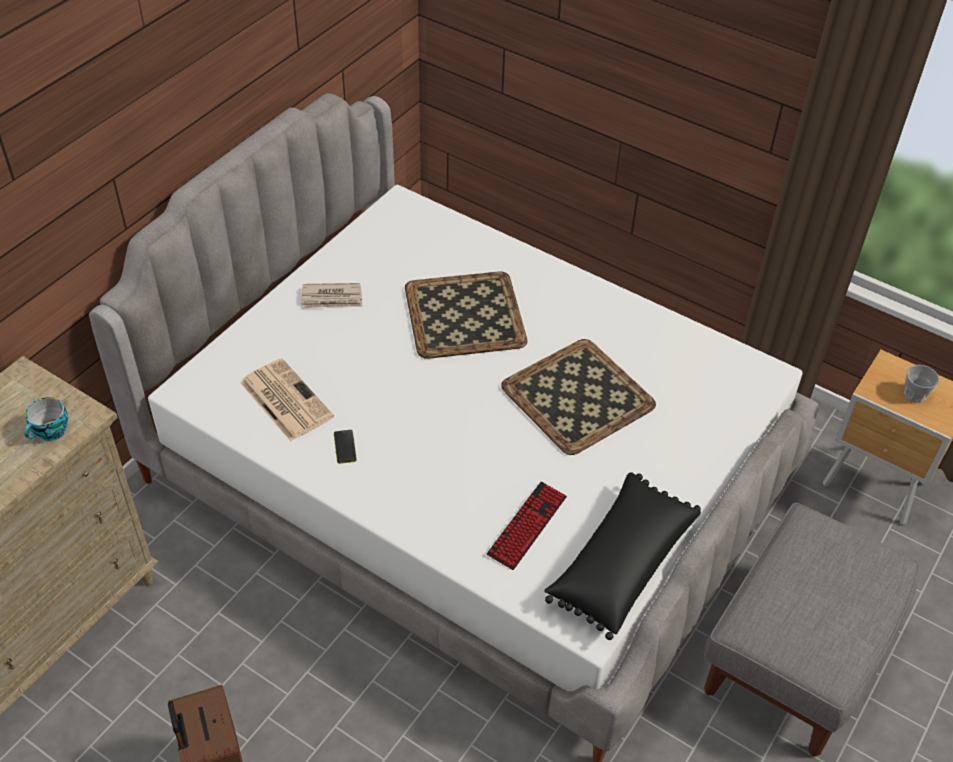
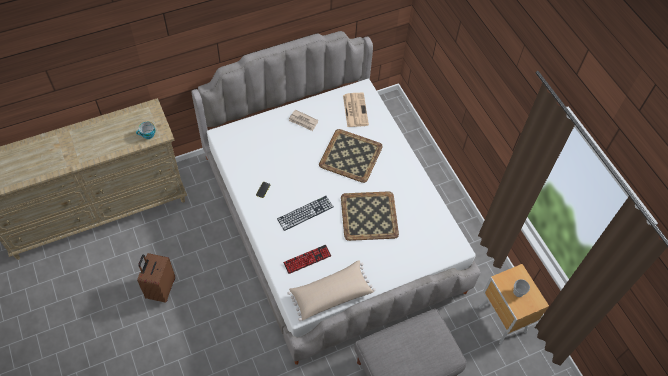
camera: 30 degrees right, 10 degrees up
(285, 399) = (255, 158): newspaper -> newspaper (355, 109)
(458, 447) = (305, 213): none -> keyboard
(620, 564) = (330, 294): black pillow -> beige pillow

